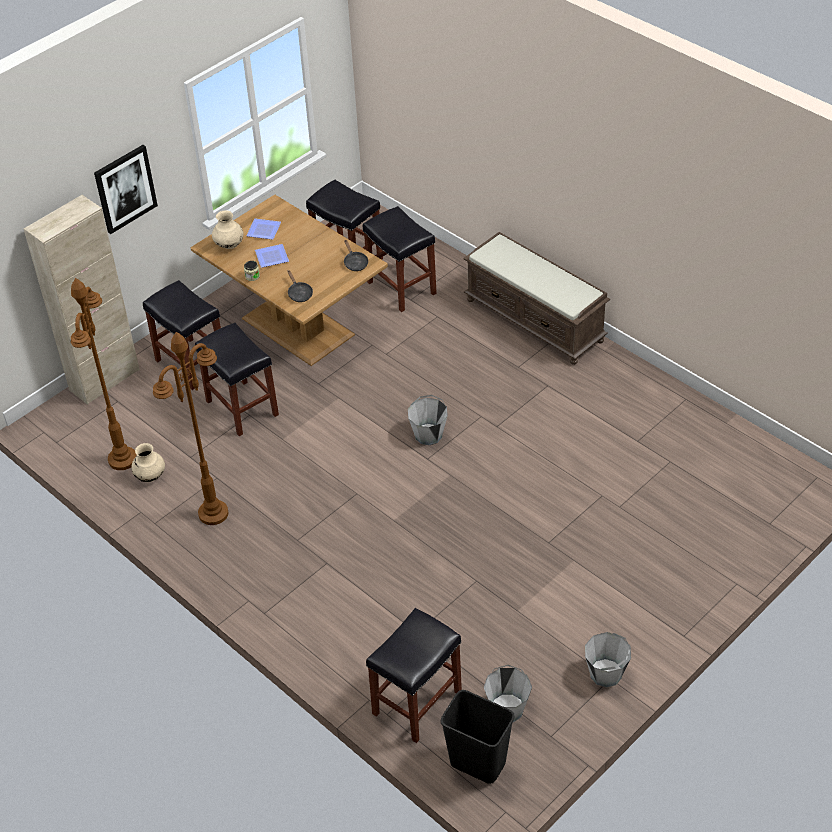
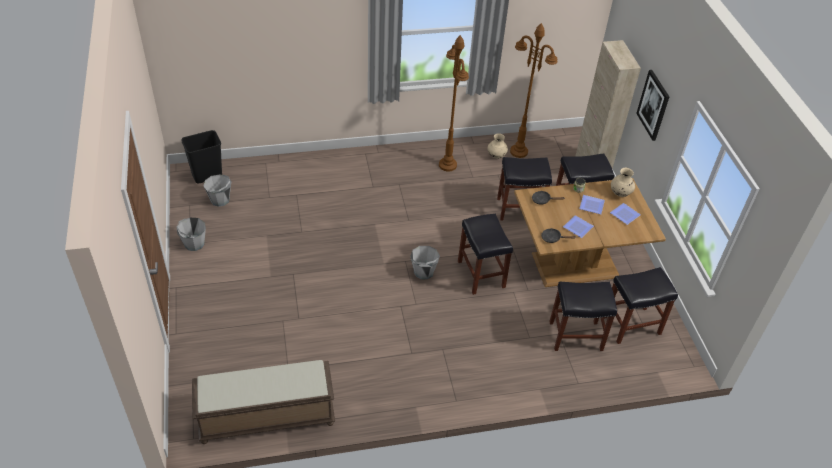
camera: 120 degrees right, 0 degrees up
(318, 252) = (579, 227): none -> plate
(416, 704) = (258, 174): black stool -> black stool (480, 274)
(535, 320) = (480, 388): brown bench -> brown bench (266, 417)

